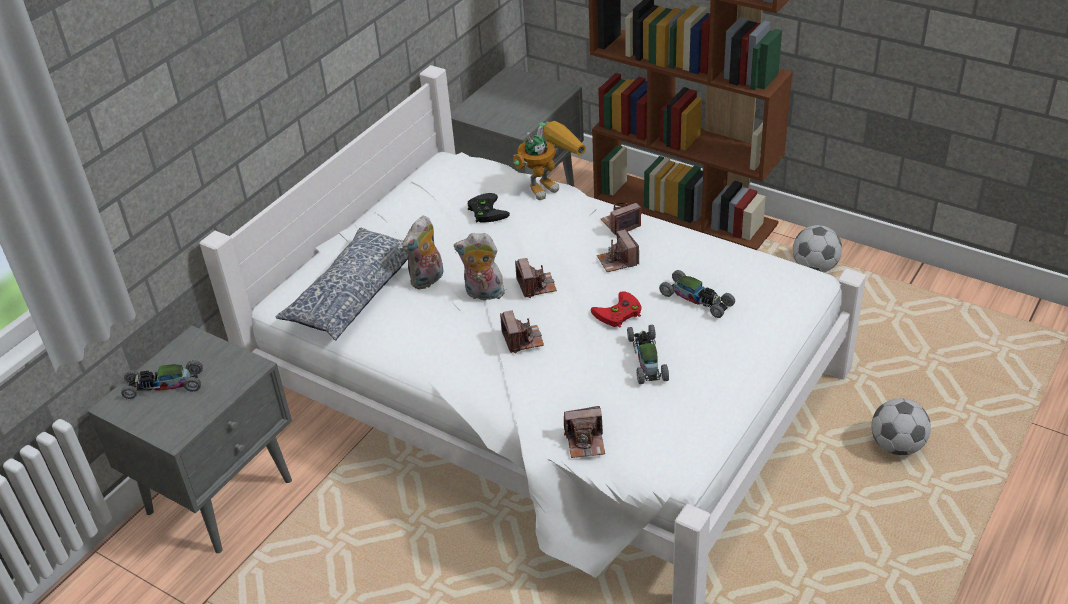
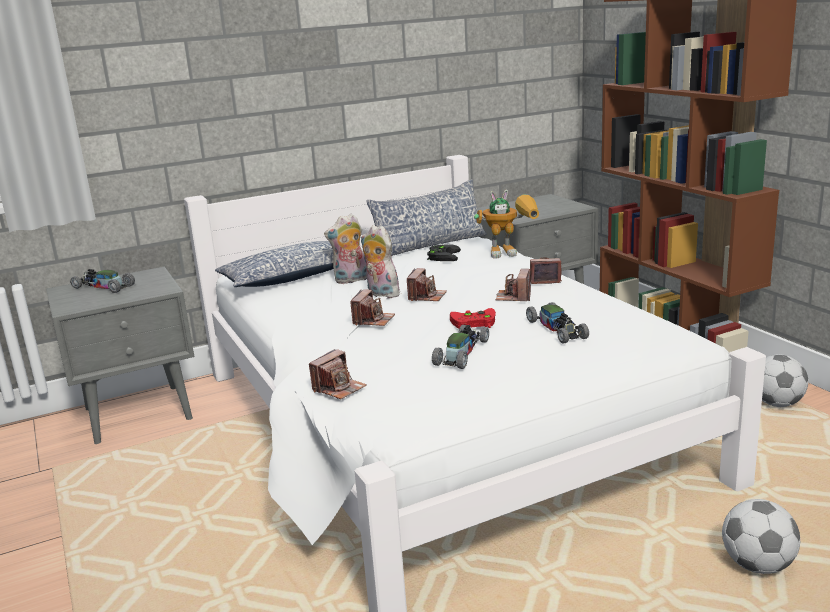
camera: 30 degrees right, 20 degrees down
(449, 193) = (429, 245): none -> pillow
(585, 442) = (339, 388): camera -> camera turned 75 degrees counterclockwise

